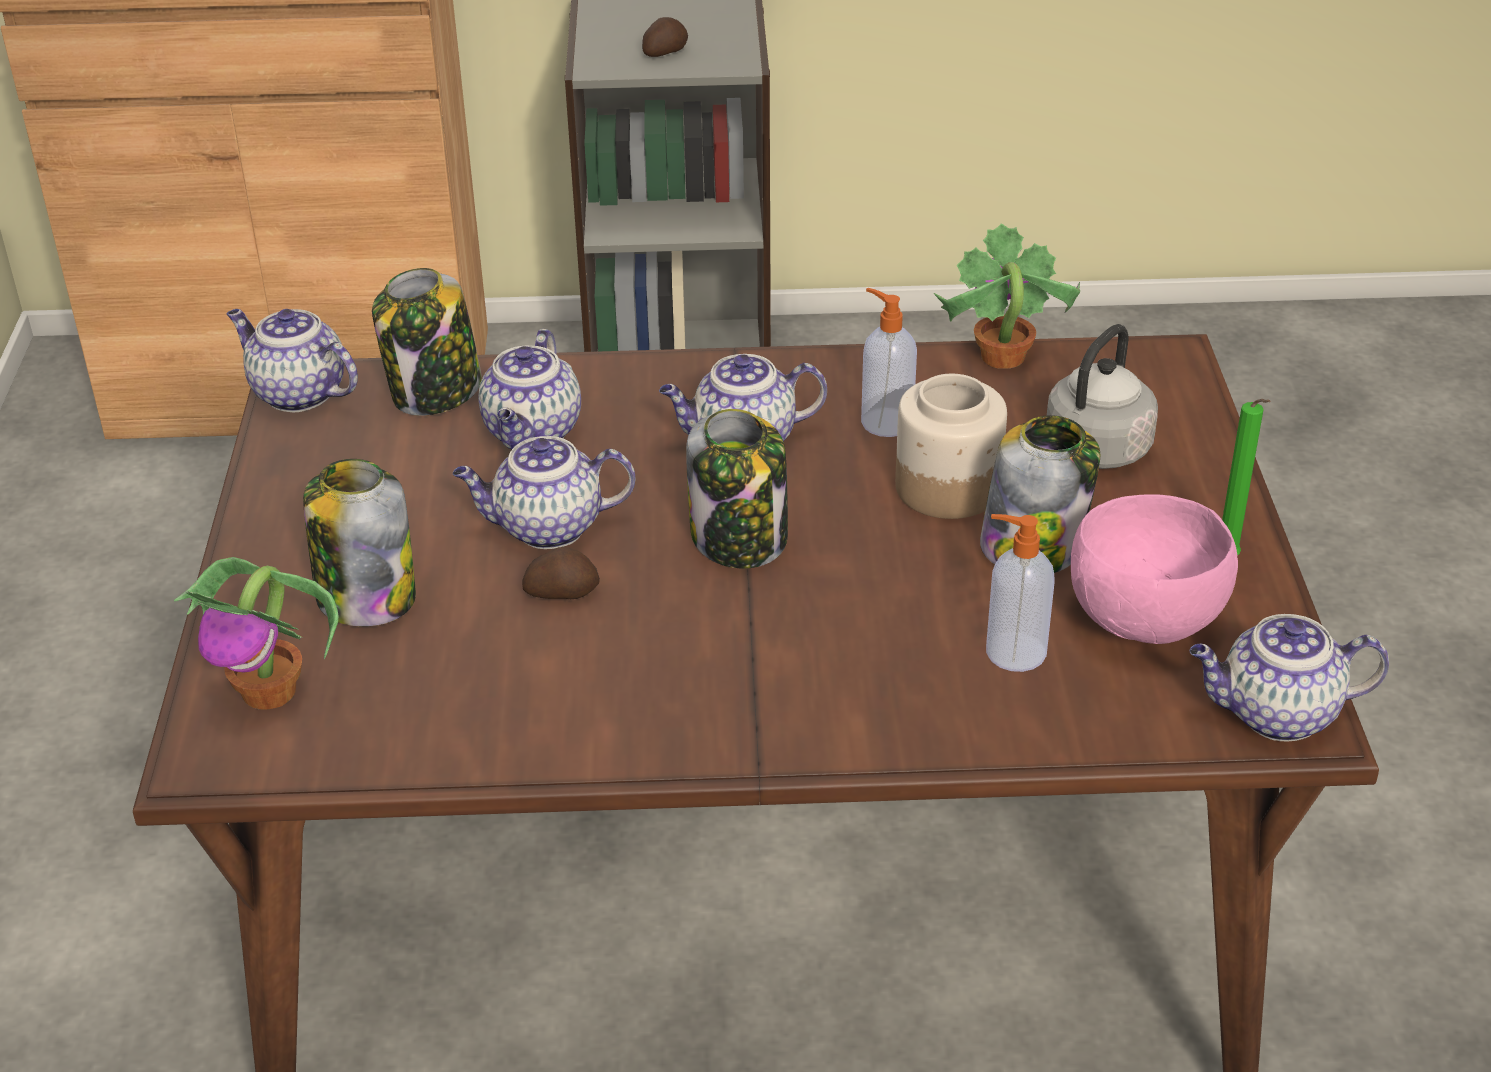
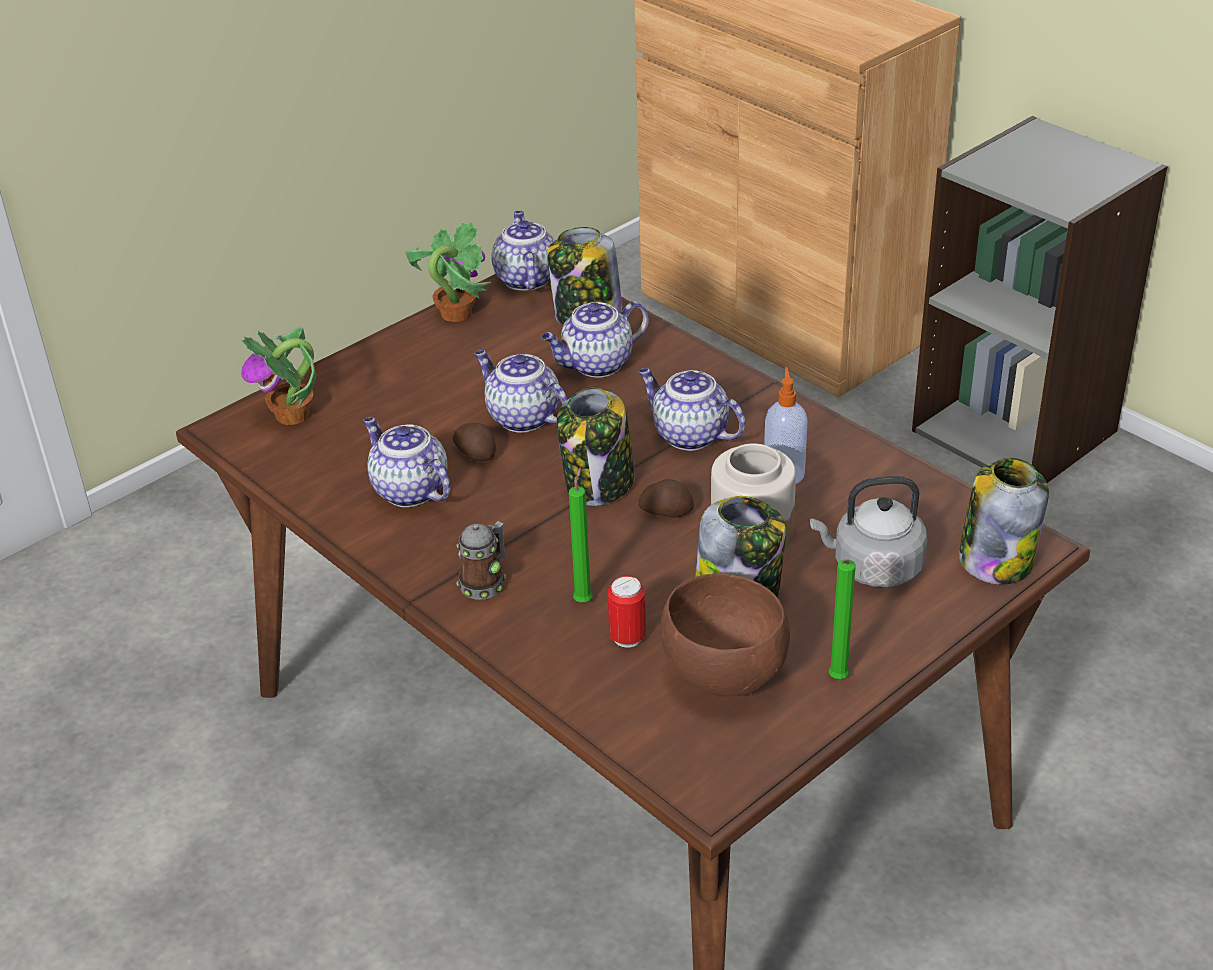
camera: 50 degrees right, 0 degrees up
(365, 597) = (395, 398): jar -> jar (996, 559)
(664, 52) = (1030, 177): potato -> potato (666, 511)
(798, 701) = (485, 581): none -> mug
(917, 649) = (584, 600): none -> green candle
(1001, 357) = (919, 479): potted plant -> potted plant (455, 313)
(1013, 652) = (627, 637): soap dispenser -> can
(1146, 623) = (724, 677): pink bowl -> brown bowl
(1275, 714) = (703, 775): teapot -> teapot (408, 490)

